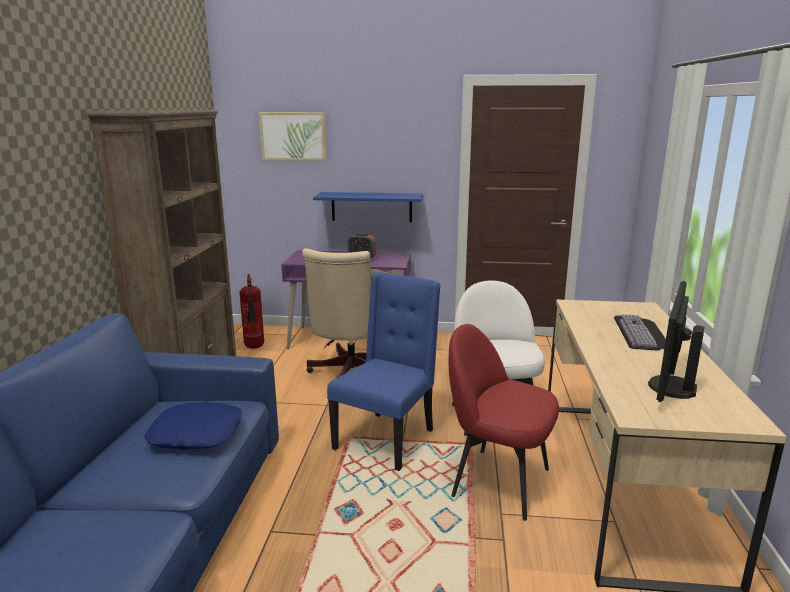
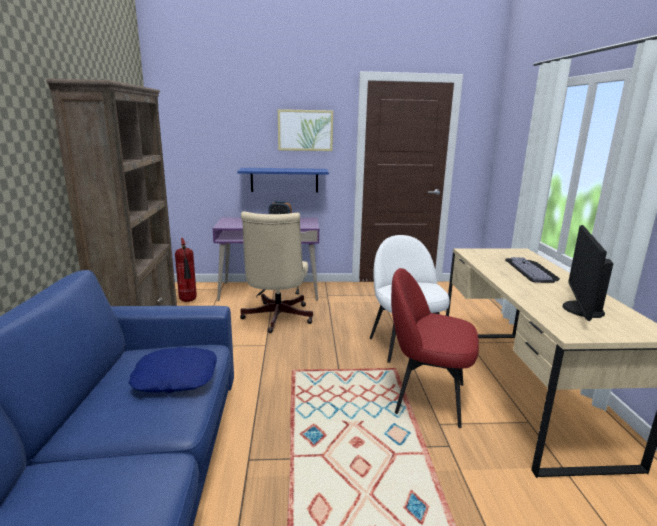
camera: 10 degrees left, 0 degrees up
(293, 136) = (217, 120): picture -> picture (305, 130)
(386, 439) = (325, 370): blue chair -> none

